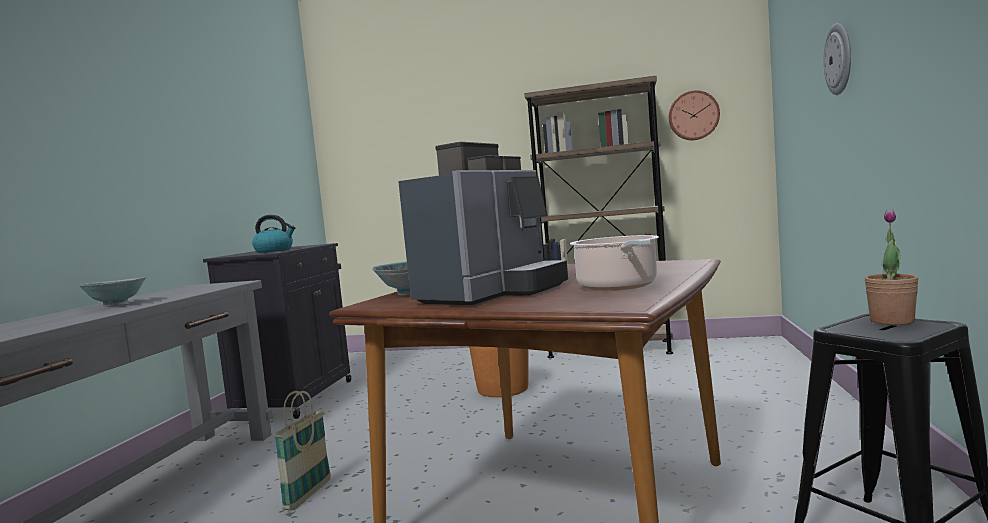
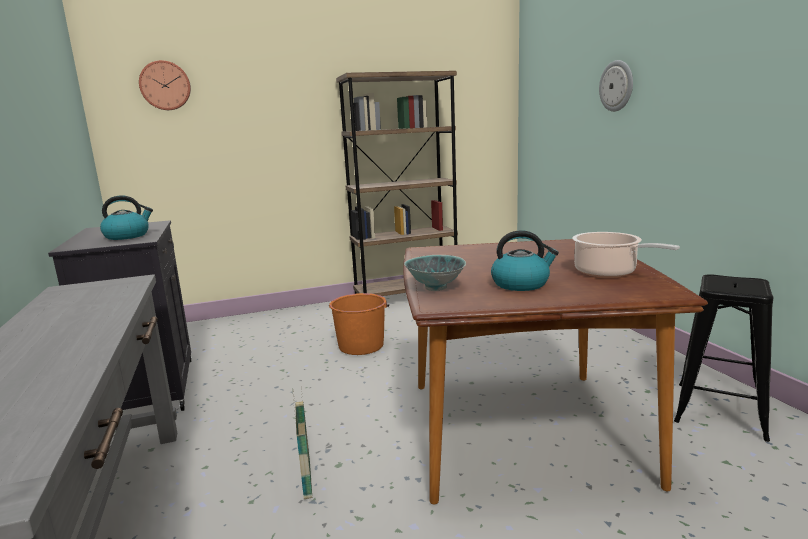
camera: 30 degrees left, 10 degrees up
(116, 305) = (58, 331): bowl -> none
(492, 293) = (521, 284): coffee machine -> kettle
(693, 116) = (466, 104): wall clock -> wall clock (165, 86)
(892, 321) = (730, 280): potted plant -> none

